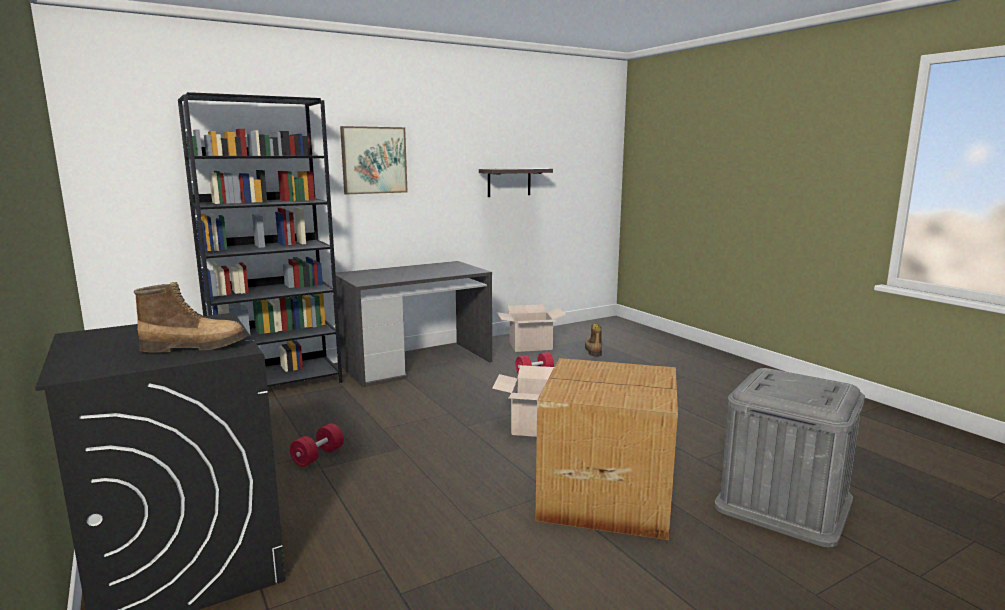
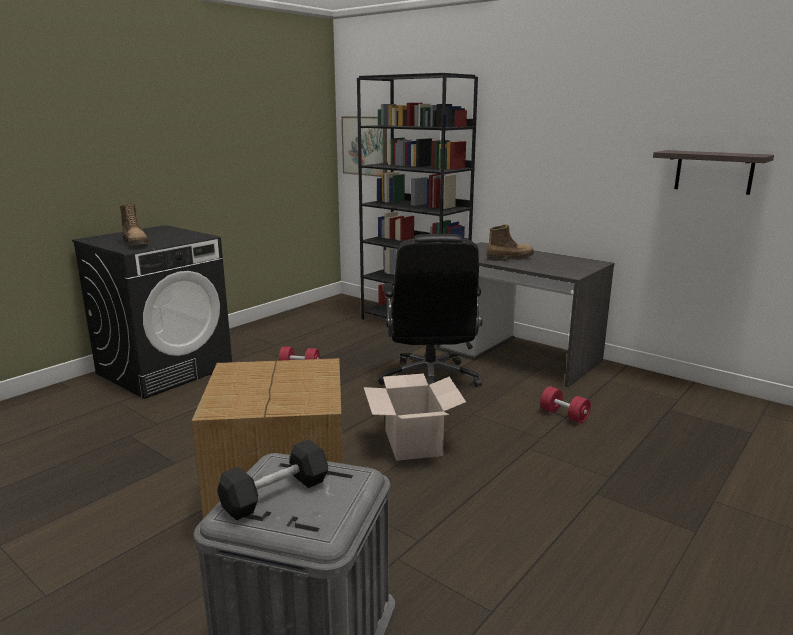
camera: 70 degrees right, 5 degrees up
(374, 160) = (535, 133): picture -> picture (365, 146)
(428, 401) = (430, 380): none -> black office chair
(530, 346) = (655, 398): cardboard box -> none
(593, 350) = (703, 441): boot -> boot (509, 258)
(801, 392) = (275, 495): none -> black dumbbell

